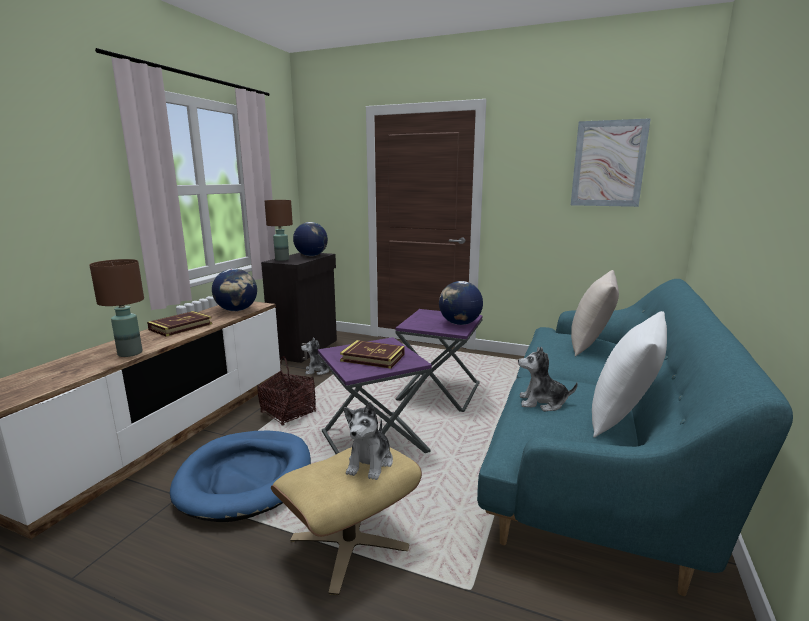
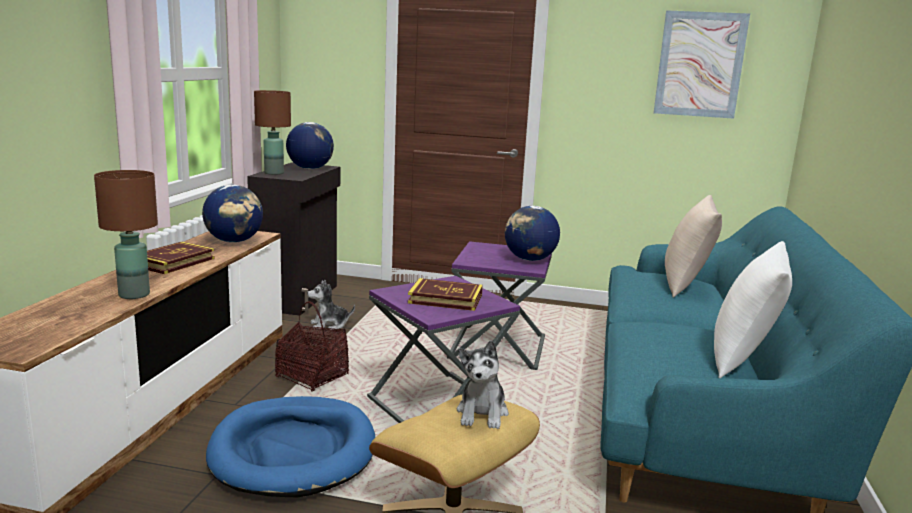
camera: 10 degrees left, 0 degrees up
(542, 402) = (654, 346): plush toy -> none

